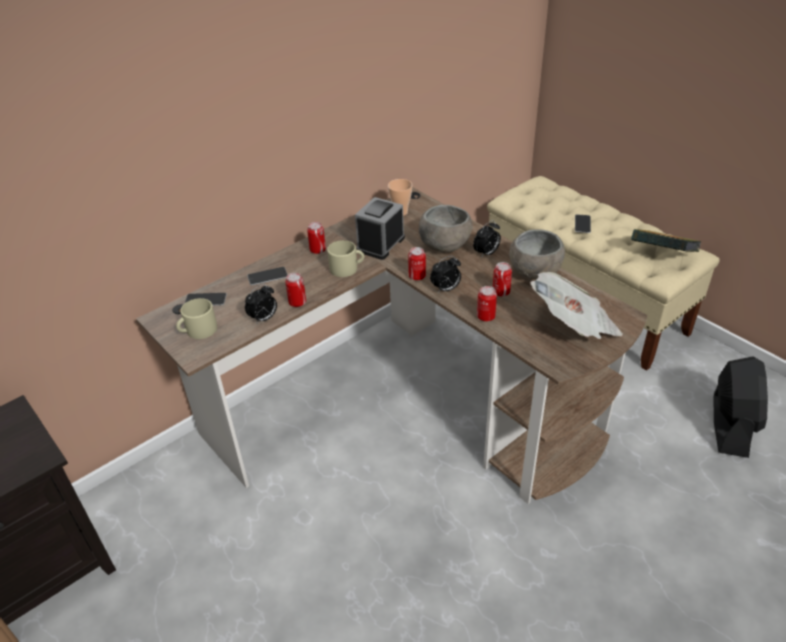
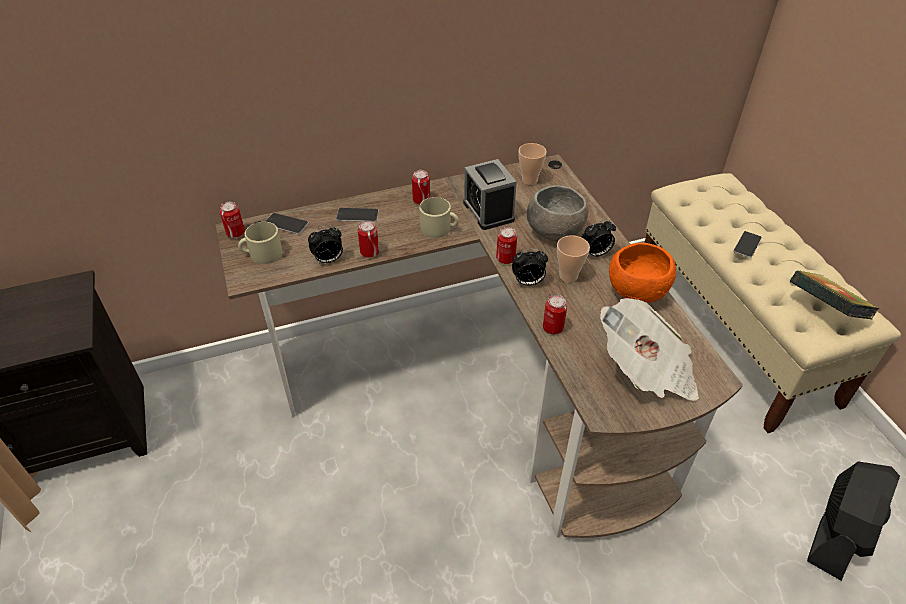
camera: 20 degrees right, 5 degrees up
(380, 244) = (488, 211): alarm clock -> alarm clock turned 75 degrees counterclockwise
(475, 275) = (568, 276): none -> cup
(501, 292) = (586, 304): can -> can (235, 233)
(535, 273) = (638, 293): grey bowl -> orange bowl

